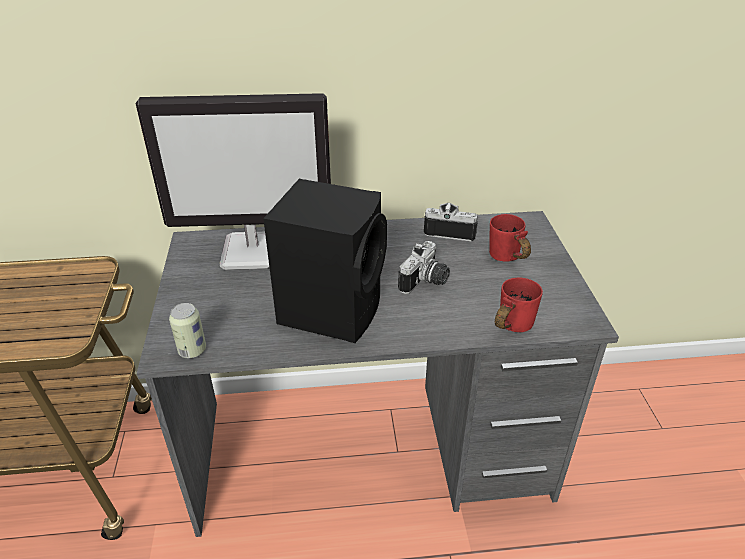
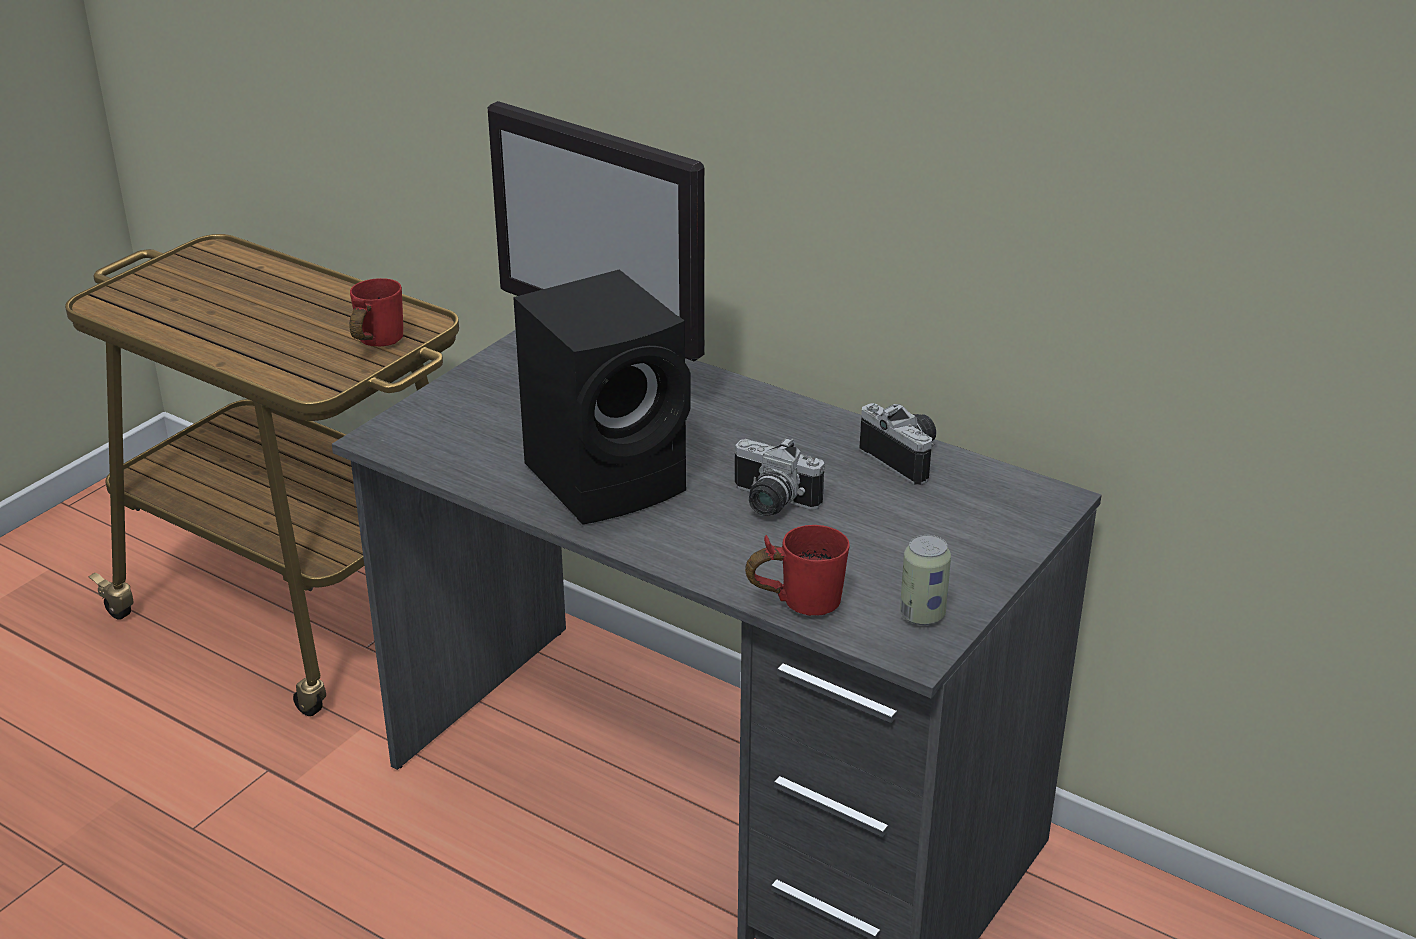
camera: 40 degrees right, 5 degrees down
(192, 350) = (407, 448): can -> can (922, 615)
(426, 282) = (770, 503): camera -> camera turned 45 degrees clockwise
(504, 260) = (923, 528): red mug -> red mug (372, 344)

